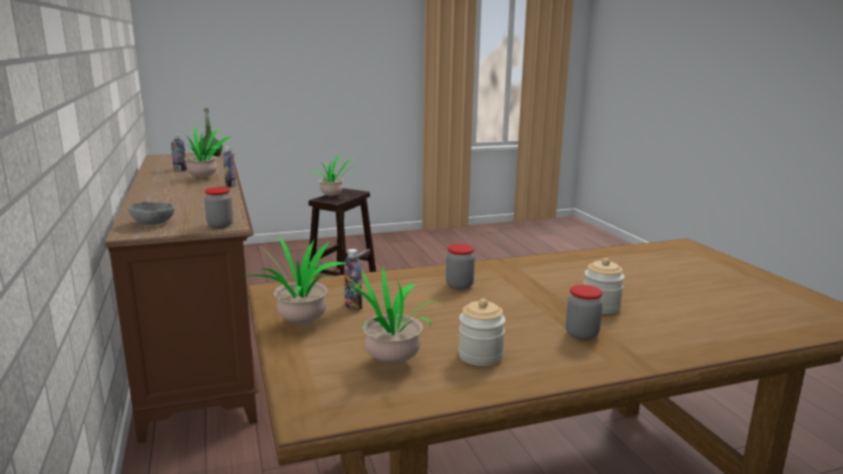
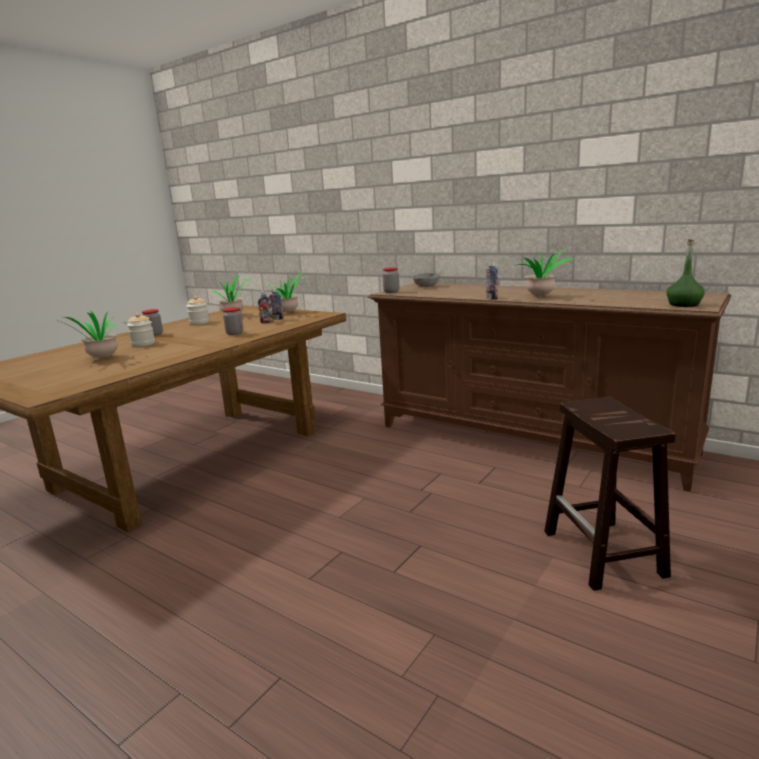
camera: 145 degrees right, 0 degrees up
(180, 170) = (598, 295): bottle -> bottle (267, 322)
(333, 196) = (616, 412): potted plant -> potted plant (101, 359)

